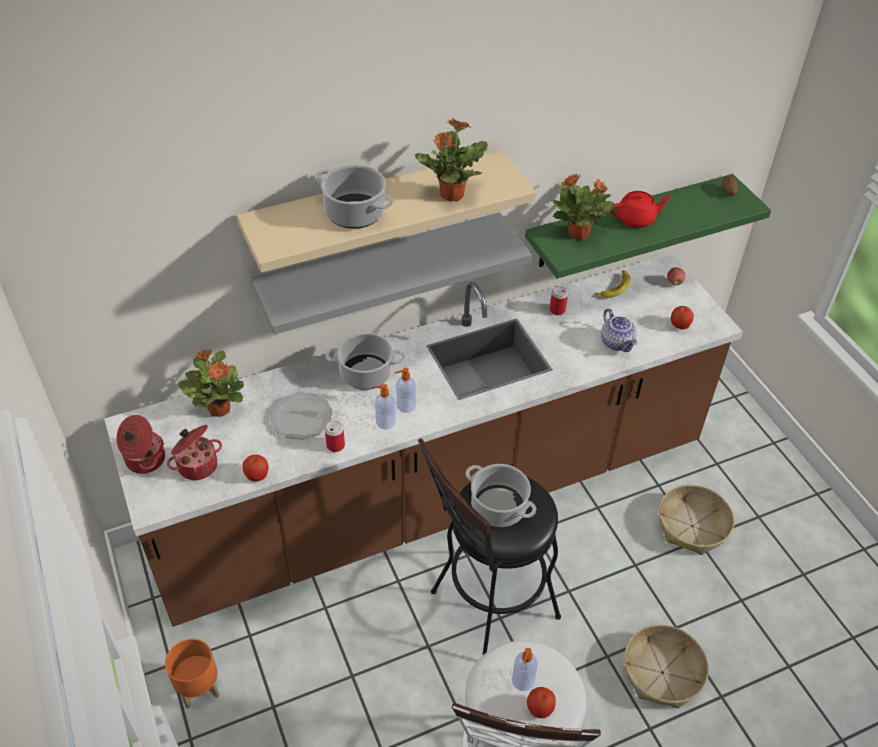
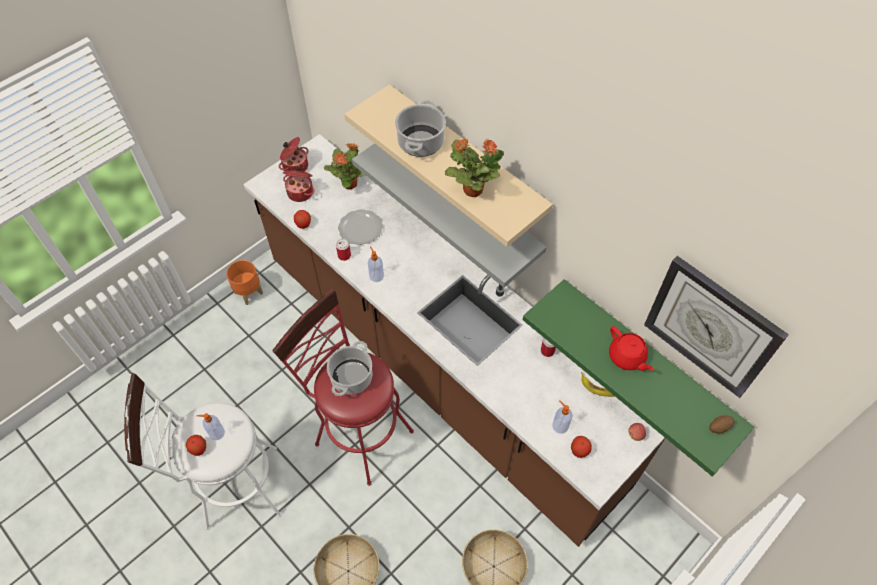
camera: 70 degrees right, 10 degrees up
(366, 373) = (417, 249): cooking pot -> none
(405, 406) = (396, 282): soap dispenser -> soap dispenser (559, 425)
(486, 610) = (357, 433): black stool -> red stool
(579, 234) = (579, 318): potted plant -> none
(617, 343) = (531, 405): teapot -> none
(683, 113) = (711, 327): none -> wall clock

